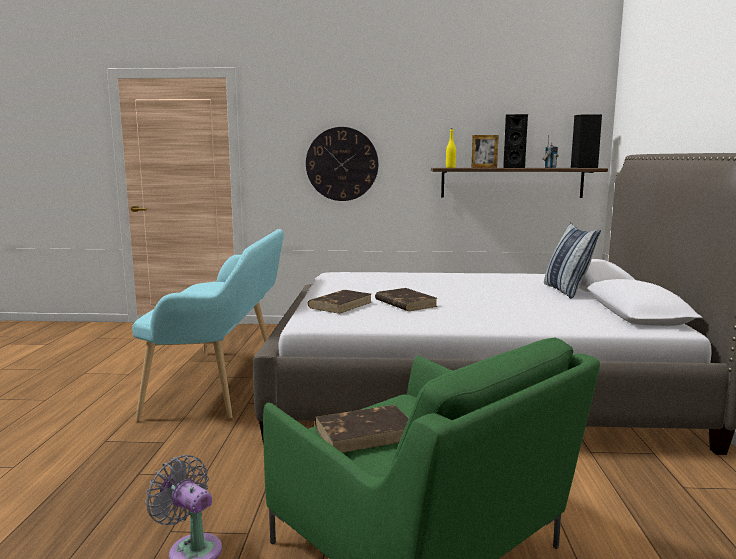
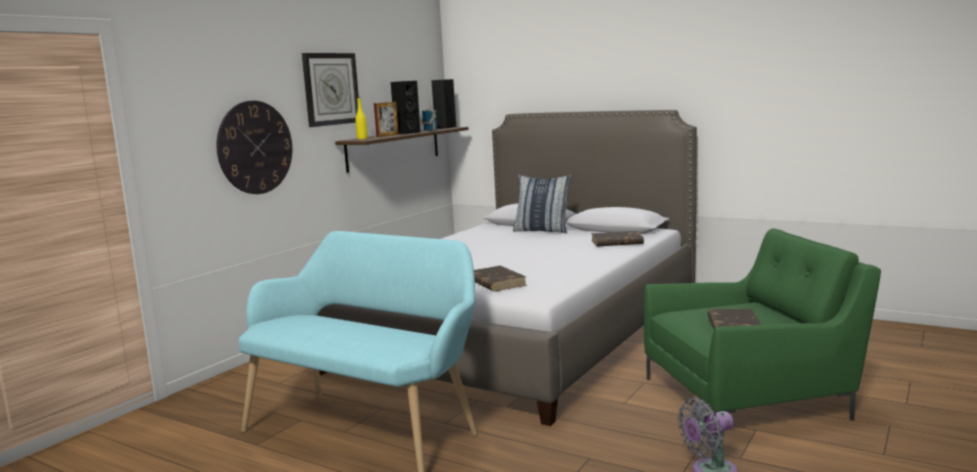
camera: 60 degrees left, 0 degrees up
(405, 303) = (517, 266): brown book -> brown book (616, 242)
(433, 120) = (331, 89): none -> wall clock

